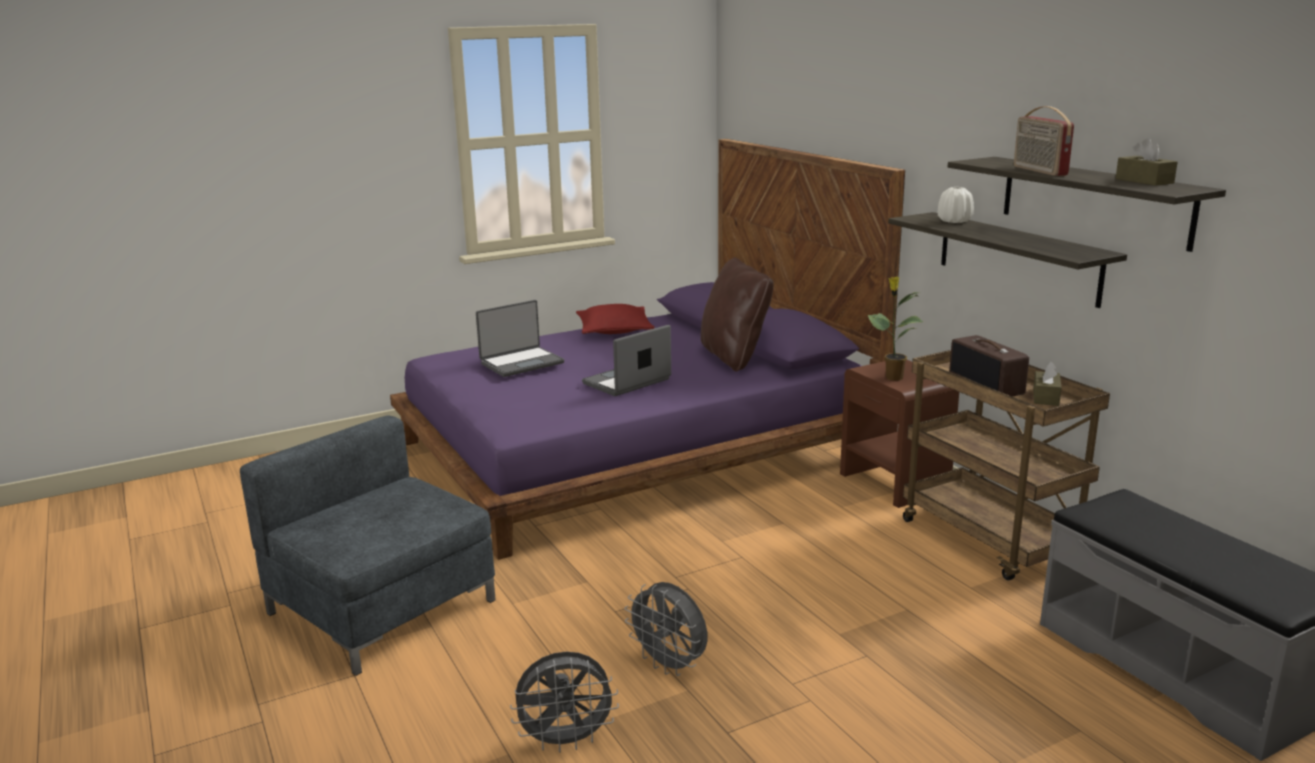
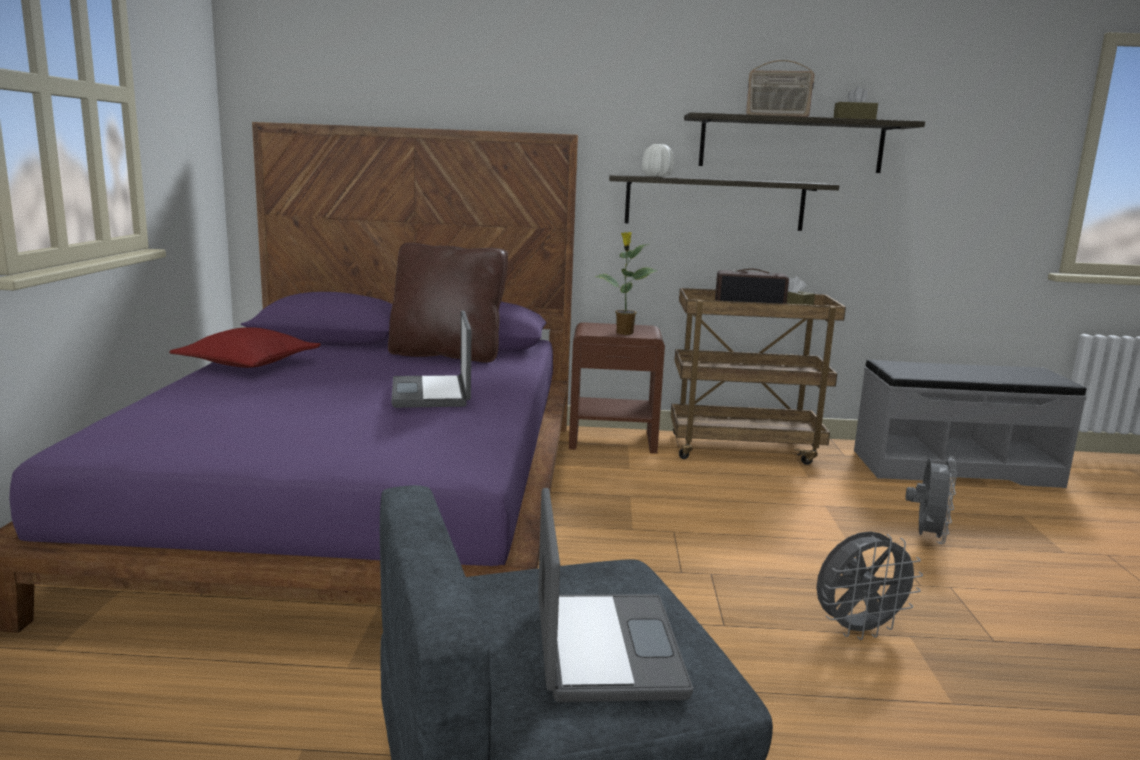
camera: 60 degrees left, 5 degrees down
(521, 363) = (257, 411): laptop -> laptop (603, 648)
(566, 741) = (989, 739): grey fan -> grey fan (926, 537)

